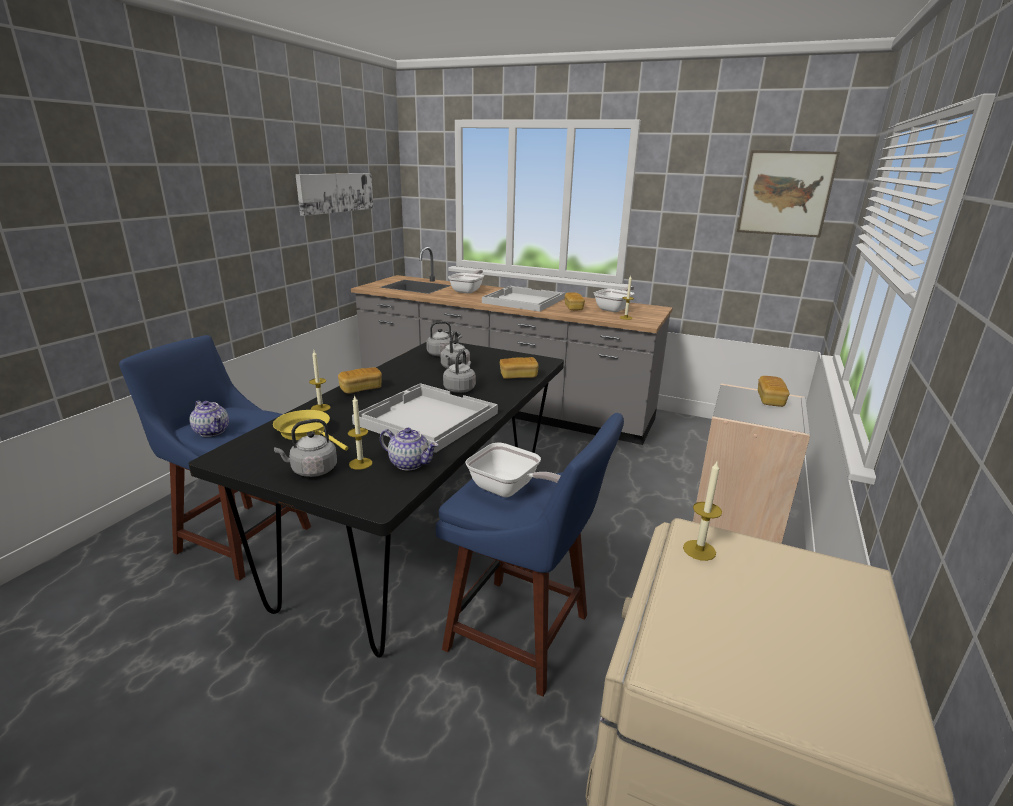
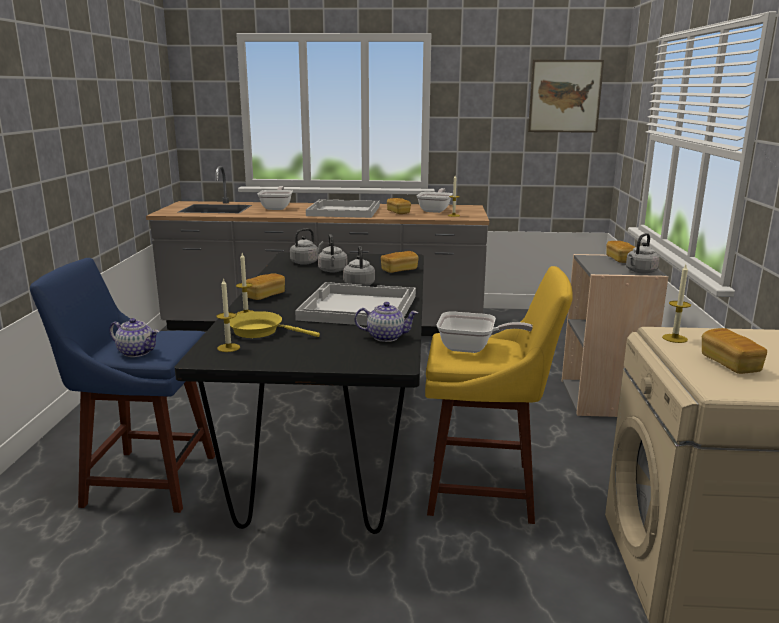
camera: 20 degrees left, 5 degrees down
(312, 470) = (306, 354): grey kettle -> grey kettle (640, 272)
(336, 192) = (127, 110): picture -> none
(360, 463) = (343, 343): candle -> candle (228, 348)
(523, 635) = (487, 489): blue stool -> yellow stool
(732, 620) = (730, 364): none -> bread

